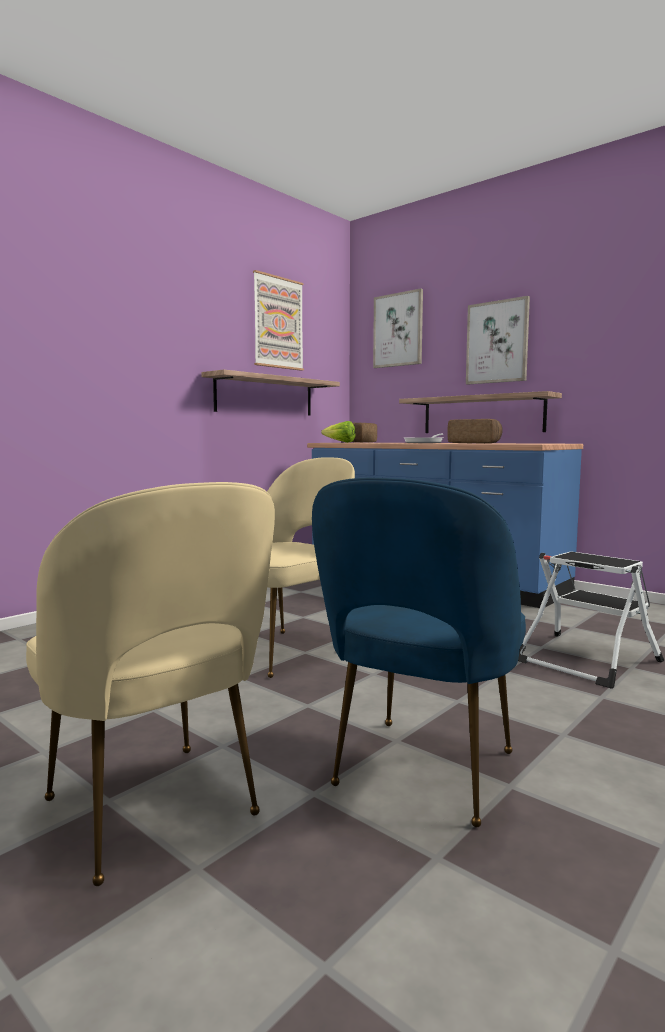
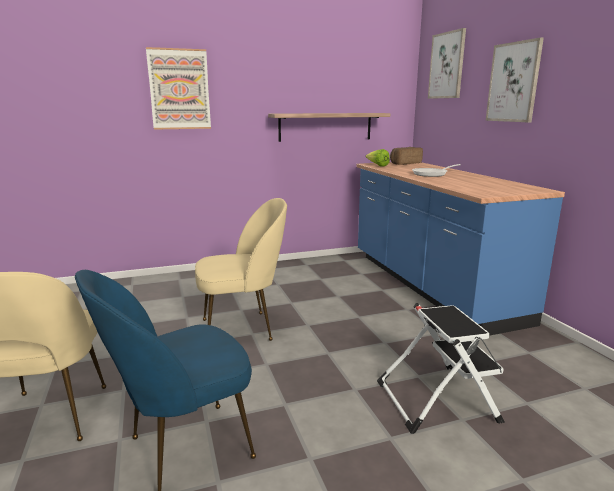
camera: 30 degrees right, 10 degrees up
(278, 323) = (340, 67): picture -> picture (179, 89)
(475, 443) = (456, 182): bread -> none
(482, 414) = (496, 150): shelf -> none

